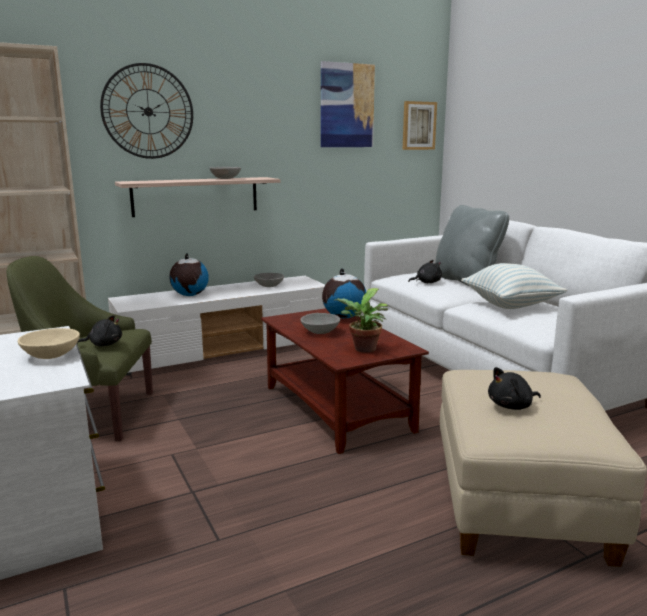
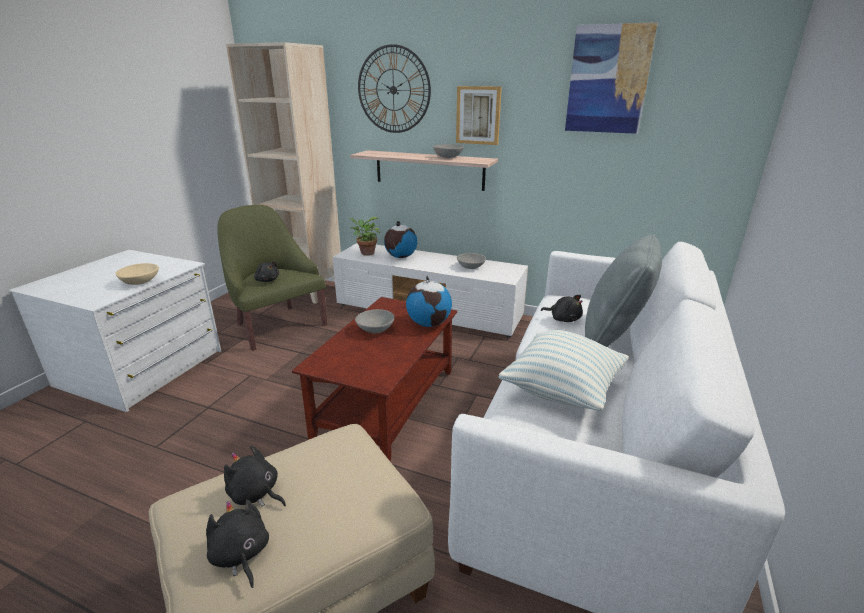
camera: 50 degrees right, 10 degrees up
(363, 349) = (352, 363): potted plant -> potted plant (365, 253)
(418, 125) = (726, 106): picture -> picture (478, 115)
(574, 422) = (240, 555): none -> black plush toy

